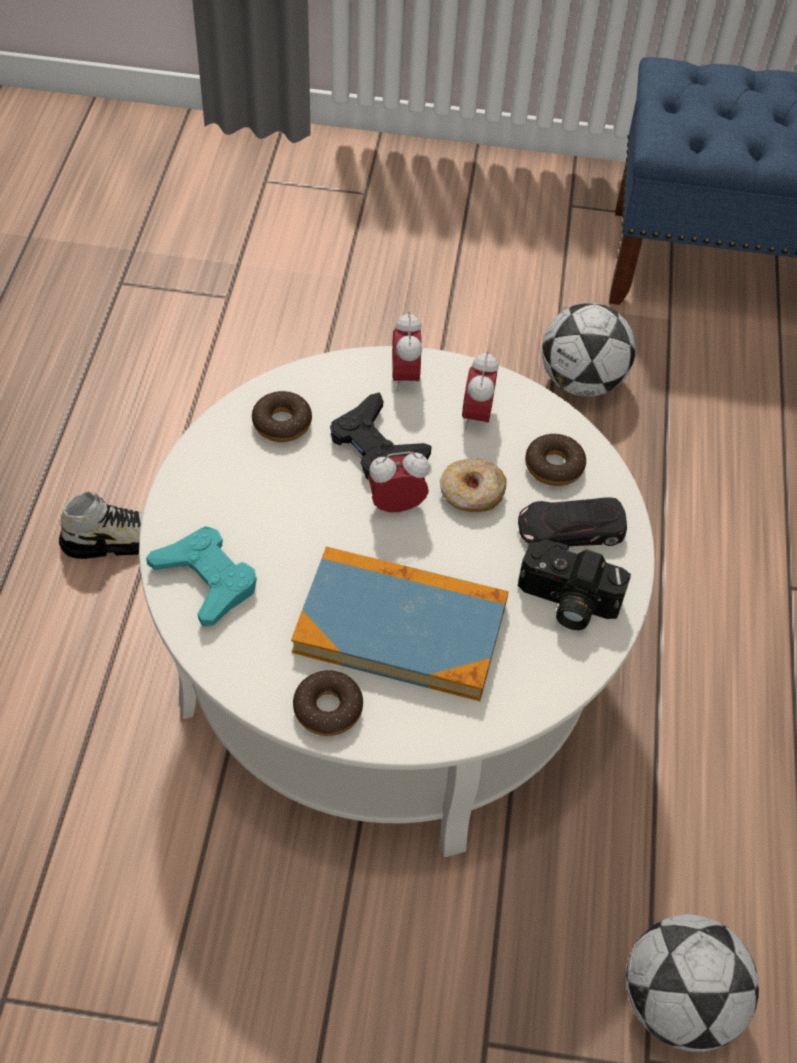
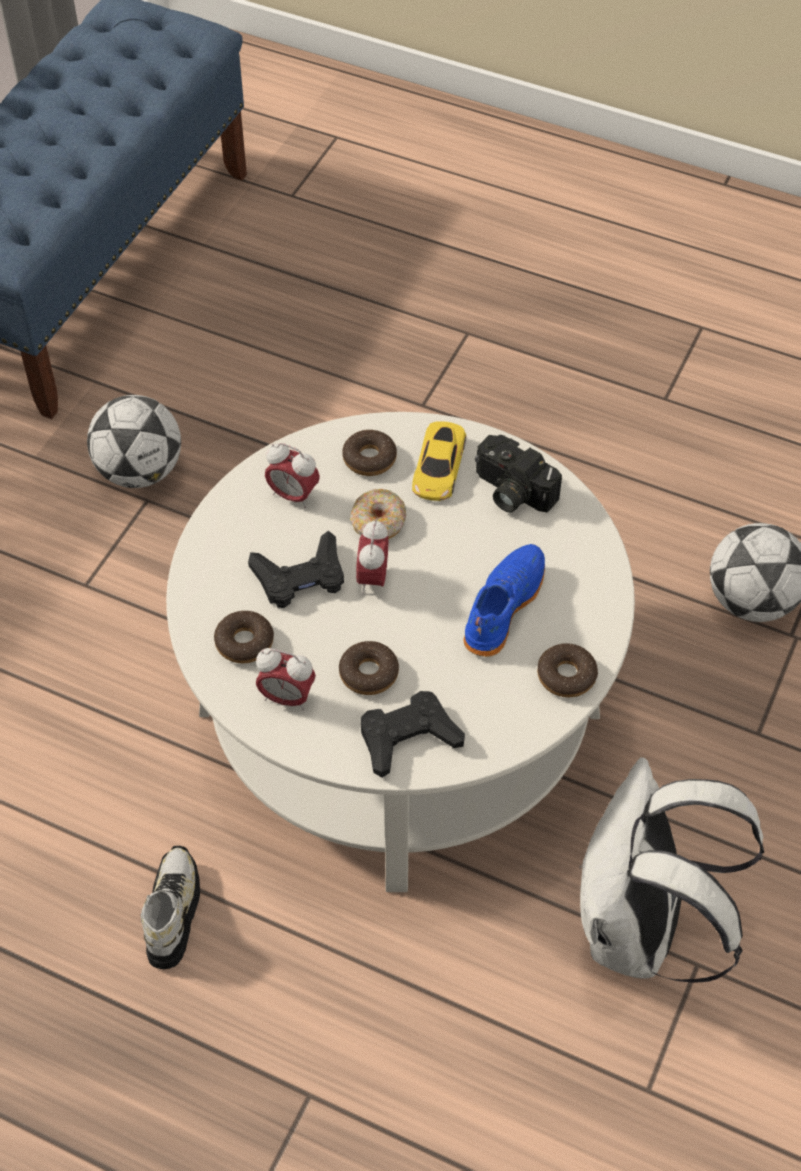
camera: 70 degrees left, 0 degrees up
(187, 954) = (639, 931): none -> white backpack
(206, 580) = (408, 738): turquoise game controller -> black game controller
(276, 529) = (368, 673): none -> donut
(401, 627) = (501, 607): book -> blue shoe
(405, 377) = (225, 535): alarm clock -> alarm clock (287, 697)
(566, 602) = (510, 492): camera -> camera turned 90 degrees clockwise
(571, 528) = (439, 467): black toy car -> yellow toy car

